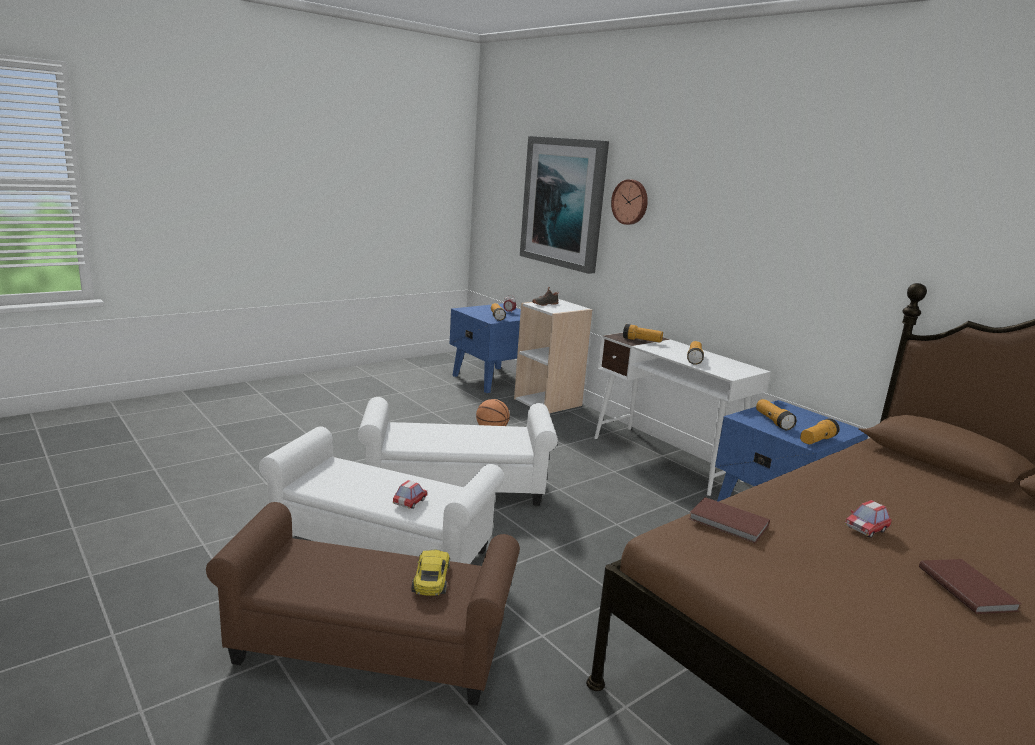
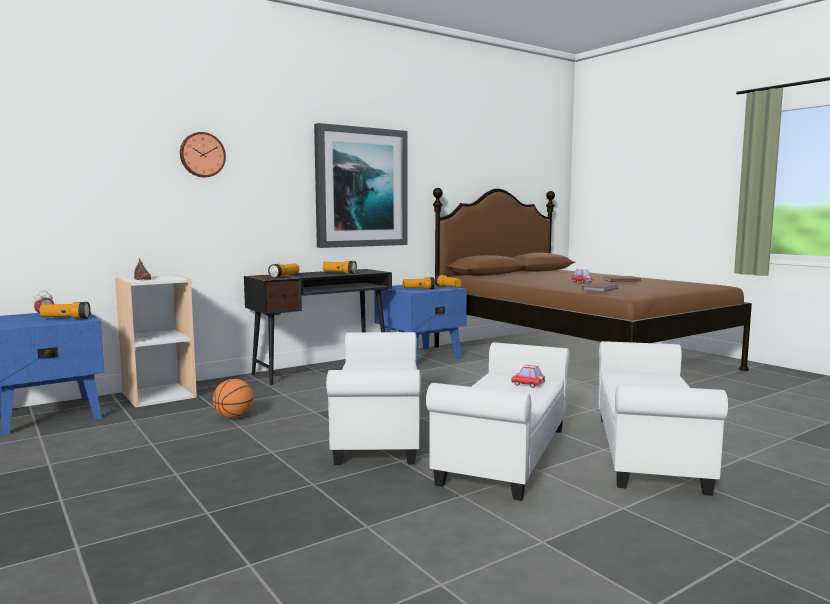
camera: 85 degrees left, 10 degrees down
(369, 649) = (648, 452): brown ottoman -> white ottoman
(431, 579) = (635, 378): yellow toy car -> none
(564, 203) = (94, 162): picture -> picture (361, 187)
(666, 459) = (322, 369): white desk -> black desk

